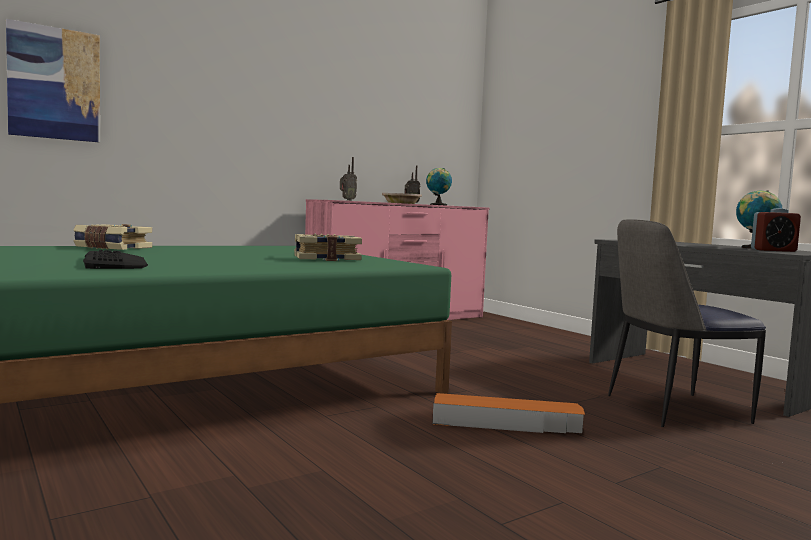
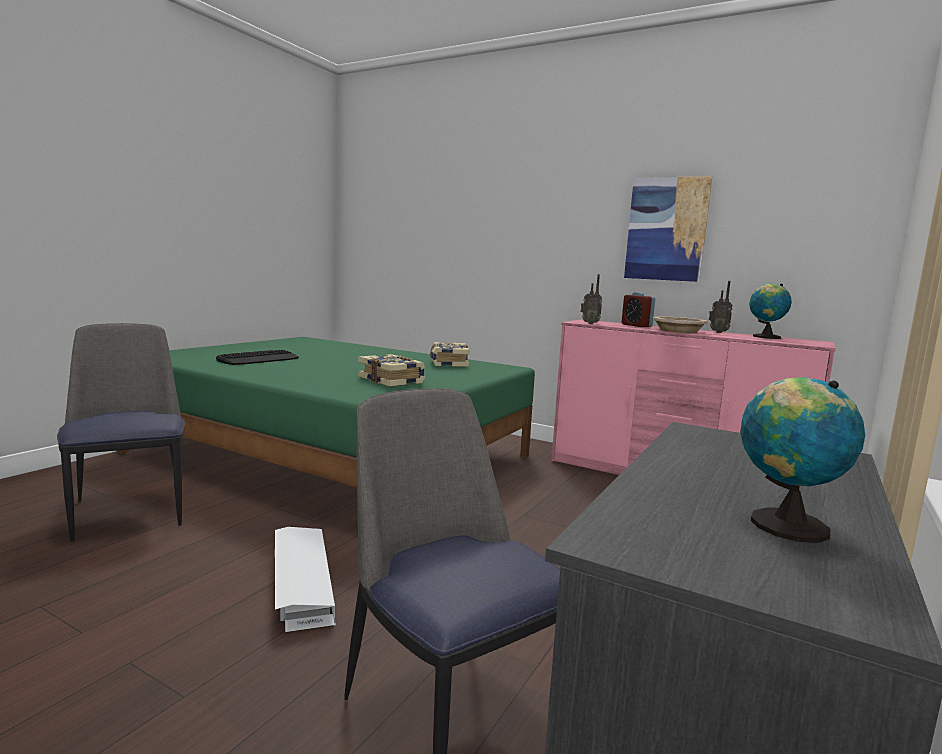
camera: 65 degrees right, 5 degrees up
(54, 83) = (398, 227): picture -> picture (666, 229)
(112, 248) = (359, 349): book -> book (448, 363)
(245, 481) = (130, 511): none -> chair
(506, 423) = (301, 584): orange storage box -> white storage box
(773, 250) = (708, 535): alarm clock -> alarm clock (636, 325)

